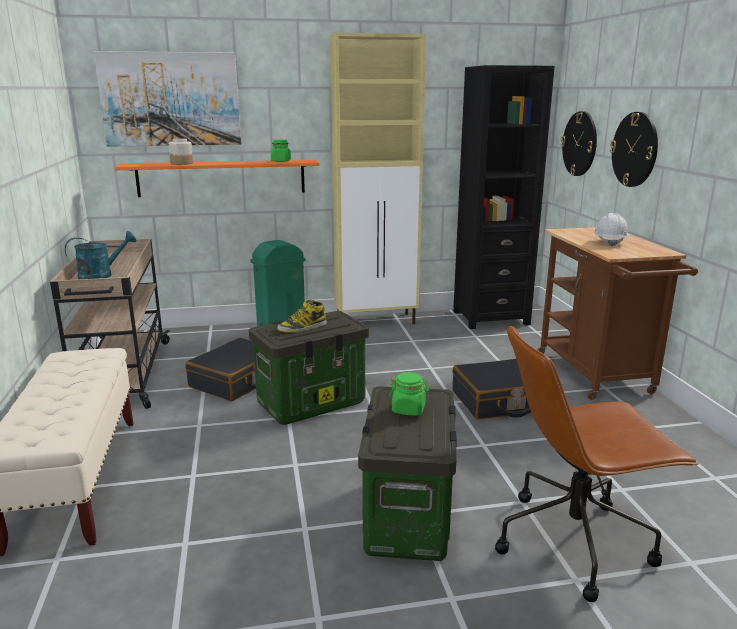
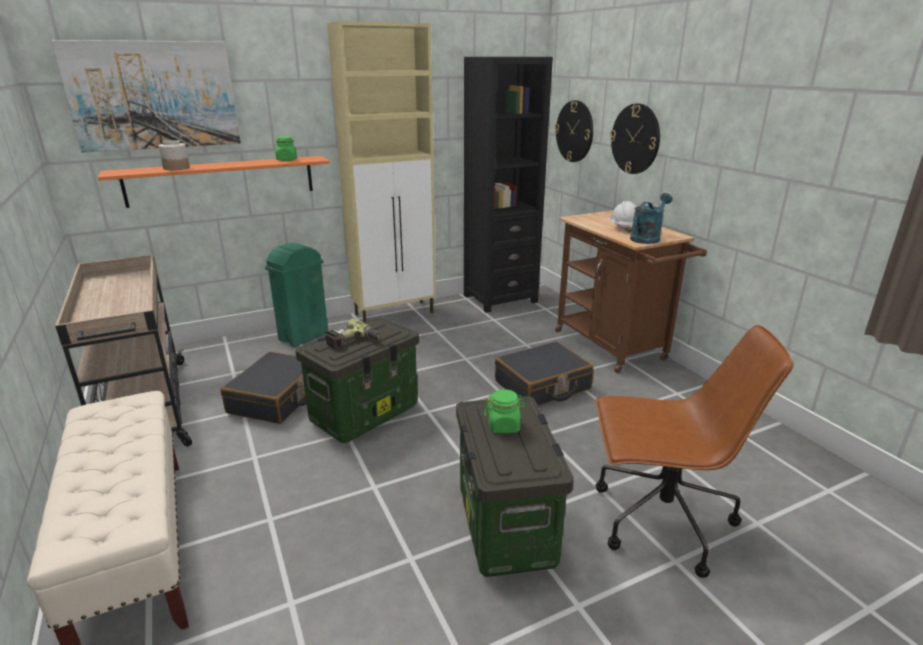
camera: 15 degrees left, 5 degrees up
(101, 275) = (109, 306): turquoise watering can -> turquoise watering can (647, 238)
(302, 327) = (353, 342): boot -> power drill
(575, 541) = (659, 521): brown office chair -> brown office chair turned 150 degrees counterclockwise

